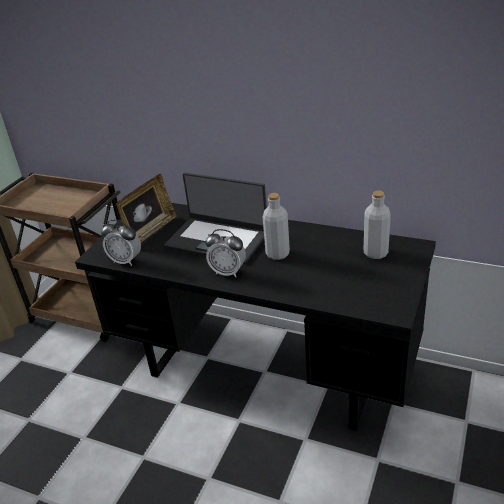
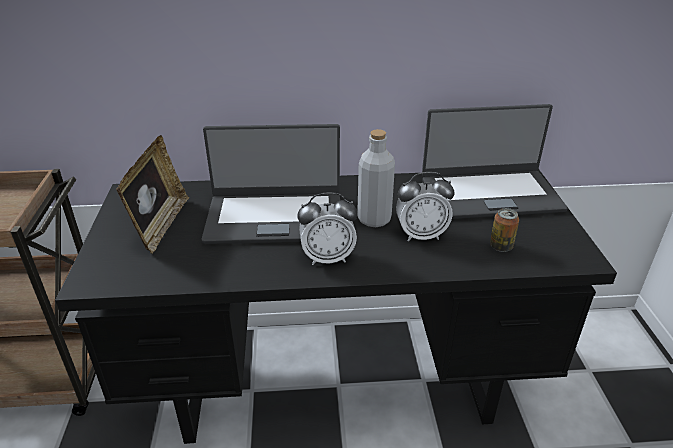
camera: 30 degrees left, 0 degrees up
(126, 261) = (151, 278): alarm clock -> alarm clock (421, 235)
(345, 291) = (501, 246): none -> can
(375, 253) = (490, 194): grey bottle -> laptop

